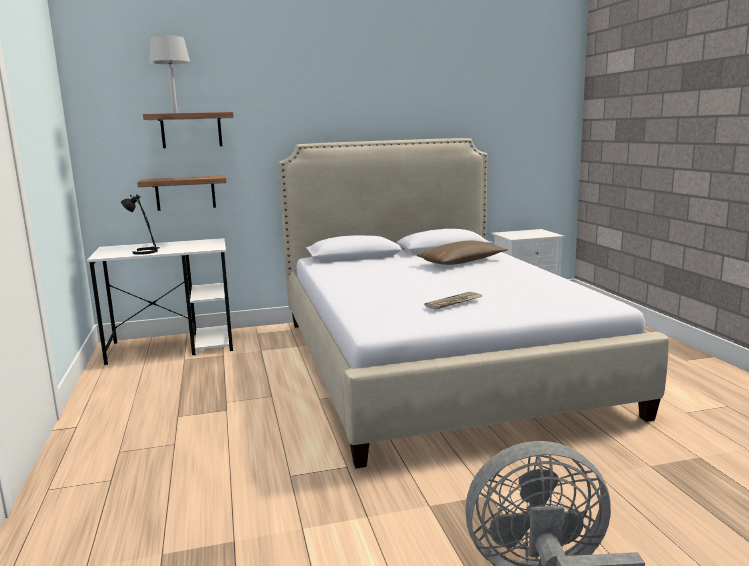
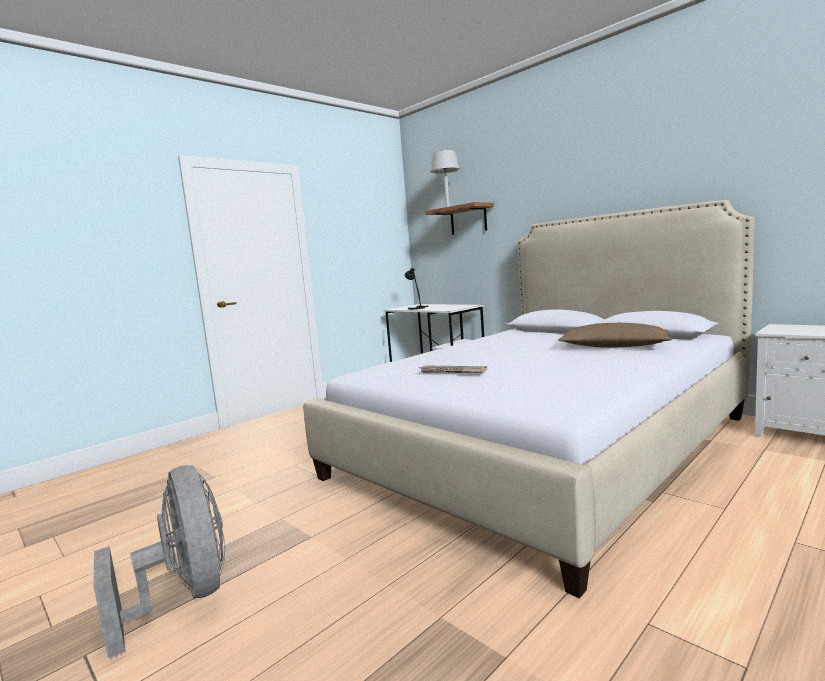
camera: 60 degrees right, 5 degrees down
(185, 193) = (464, 268): shelf -> none

